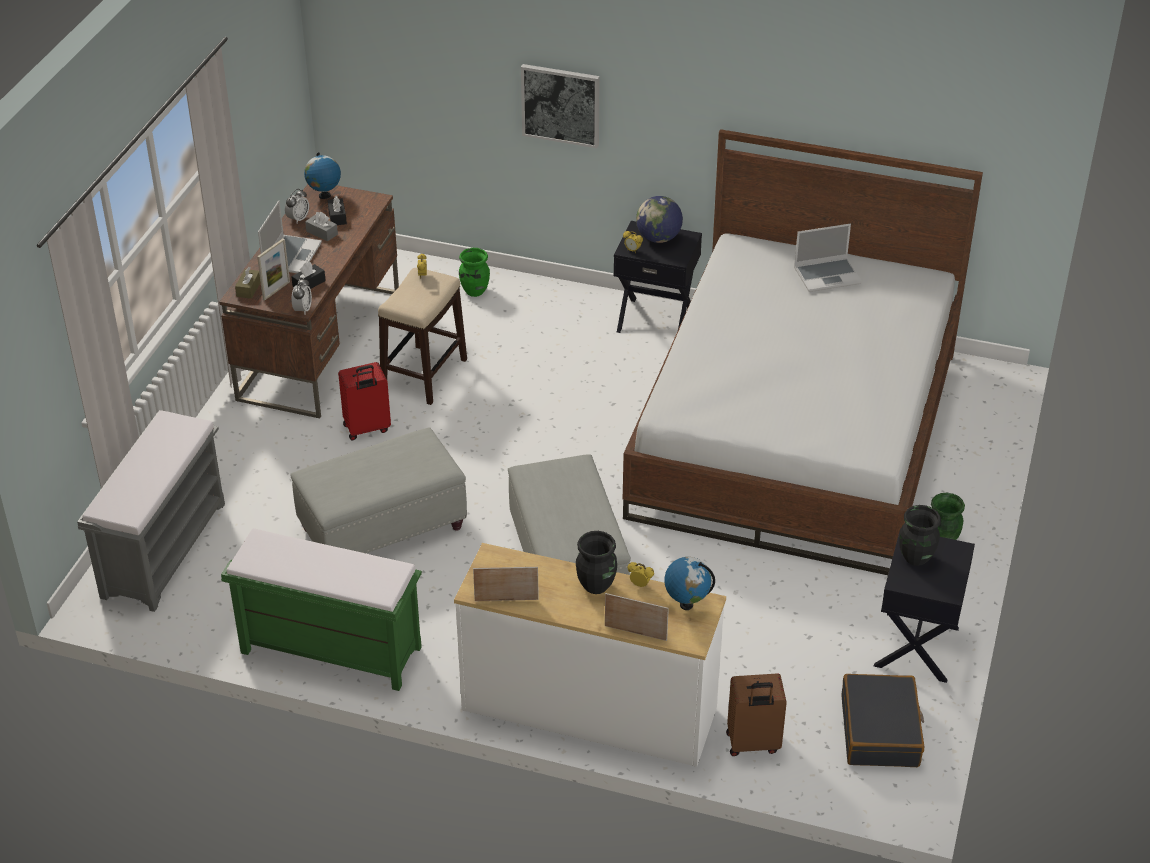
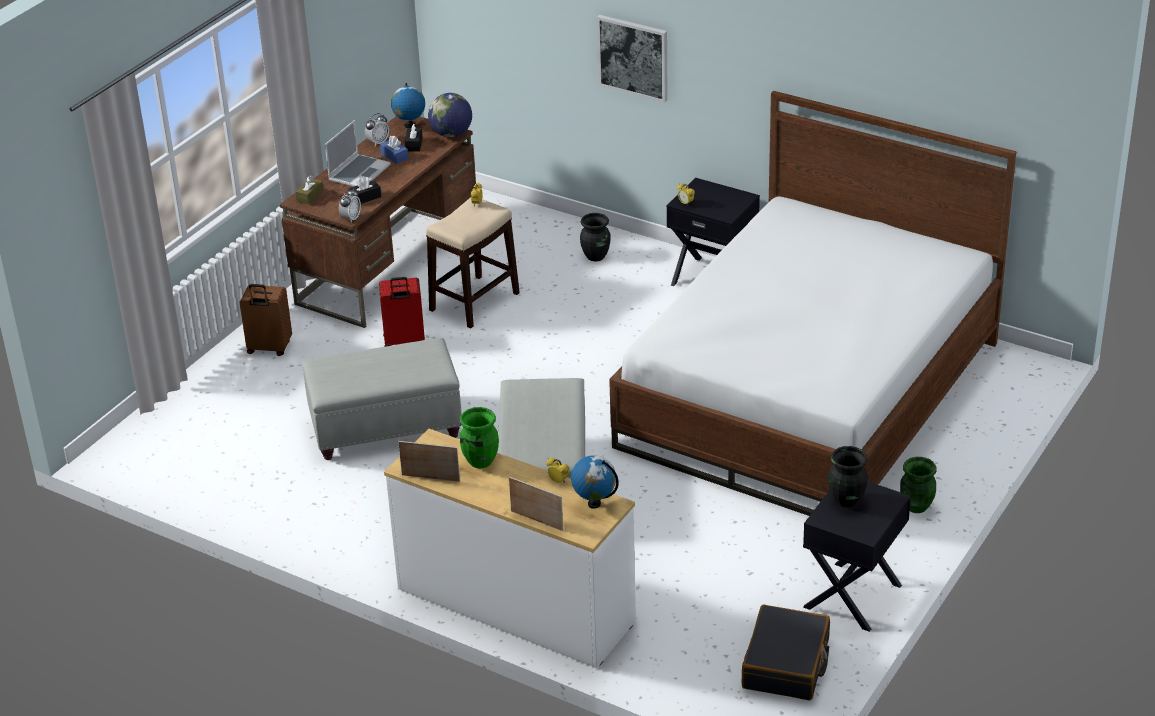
camera: 15 degrees right, 5 degrees down
(164, 548) = (185, 419): grey bench -> none
(276, 290) = (334, 200): picture frame -> none
(322, 233) = (394, 156): grey tissue box -> blue tissue box
(329, 650) = (298, 523): green bench -> none
(474, 291) = (549, 235): green vase -> green vase (480, 461)
(596, 585) = (518, 477): black vase -> black vase (596, 256)
(658, 238) = (715, 195): globe -> globe (451, 134)
(753, 744) = (658, 657): brown suitcase -> brown suitcase (269, 348)
(827, 275) = (862, 243): laptop -> none

